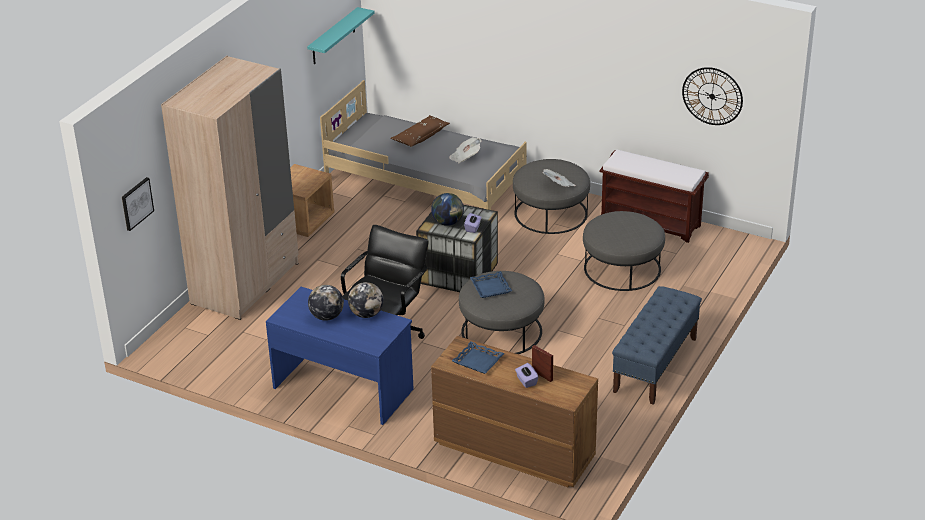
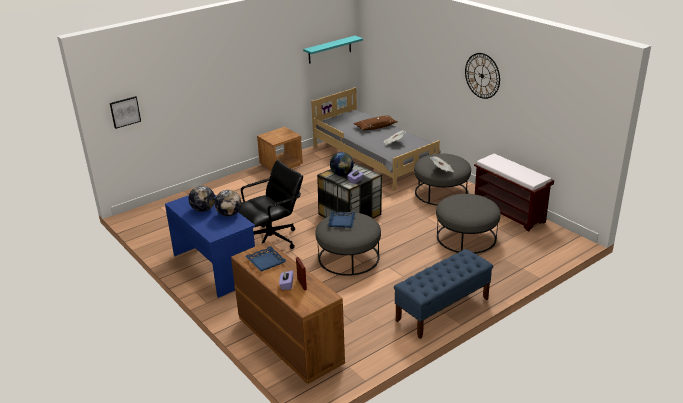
camera: 25 degrees right, 5 degrees down
(245, 283) = (217, 191): beige wardrobe -> none
(712, 96) = (562, 118): wall clock -> wall clock (482, 75)

